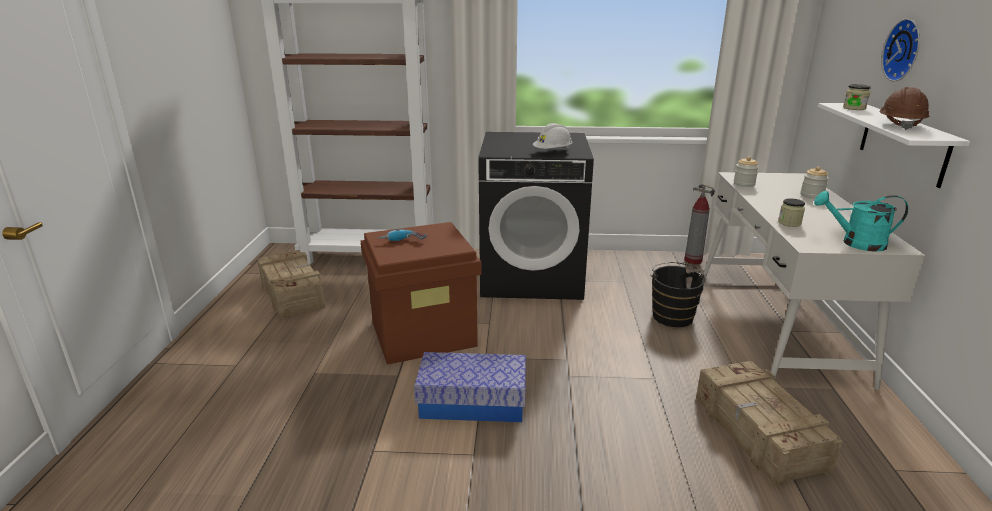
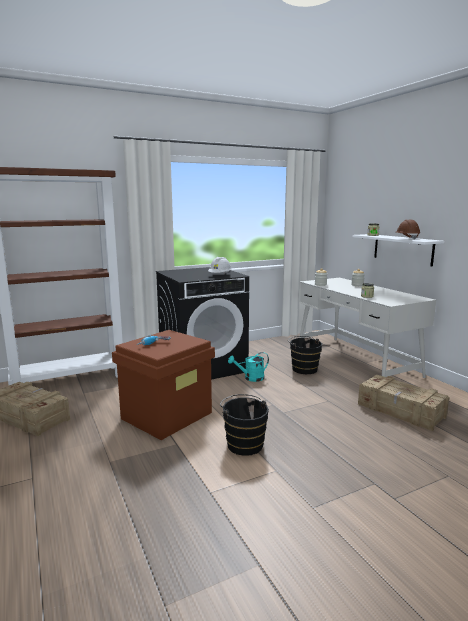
camera: 30 degrees left, 10 degrees down
(472, 402) = (244, 443): storage box -> black bucket
(692, 260) = (285, 340): fire extinguisher -> none
(855, 243) = (405, 299): turquoise watering can -> turquoise watering can (250, 378)
(905, 50) = (391, 204): wall clock -> none

